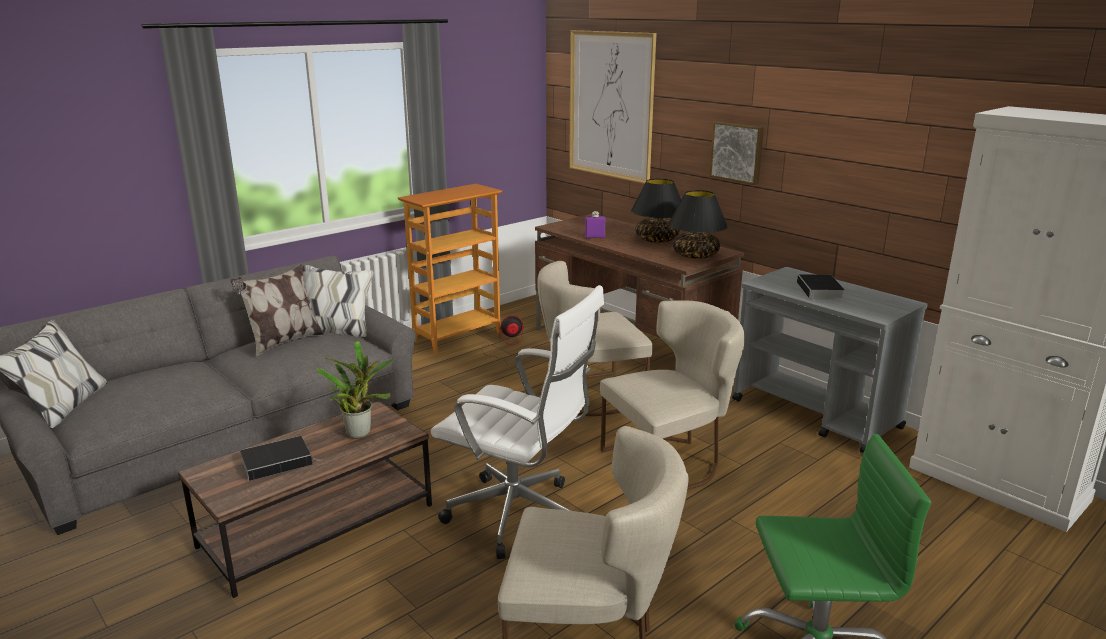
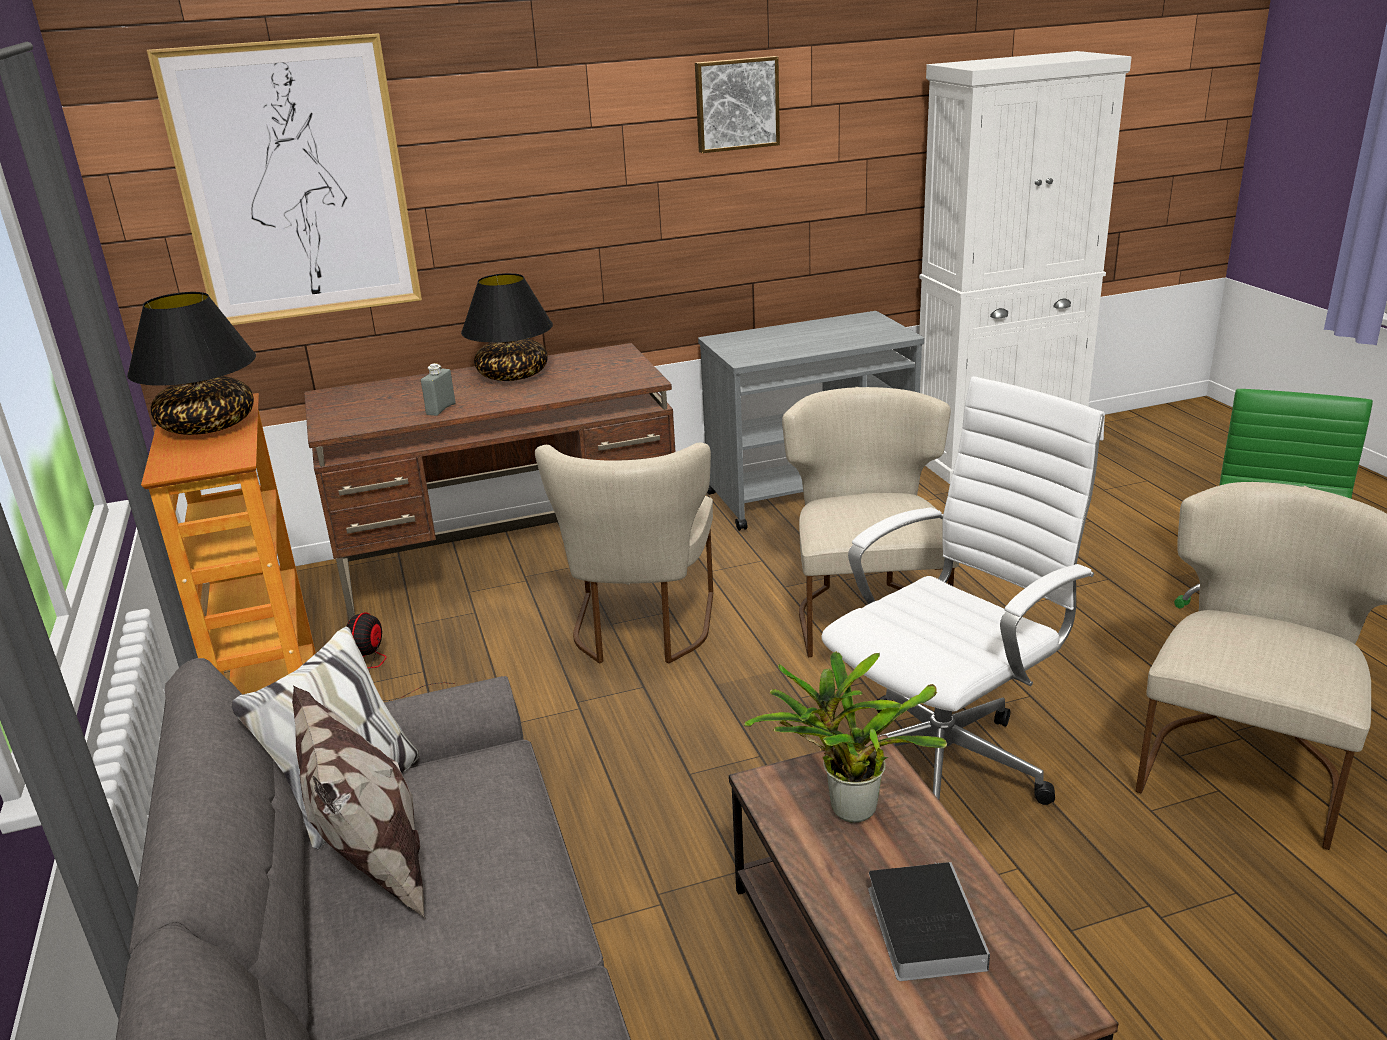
camera: 65 degrees left, 5 degrees up
(595, 237) = (441, 409): purple bottle -> grey bottle
(695, 255) = (612, 367): black table lamp -> black table lamp (207, 426)
(737, 152) = (584, 201): picture -> picture (736, 104)
(820, 291) = (799, 340): book -> none

